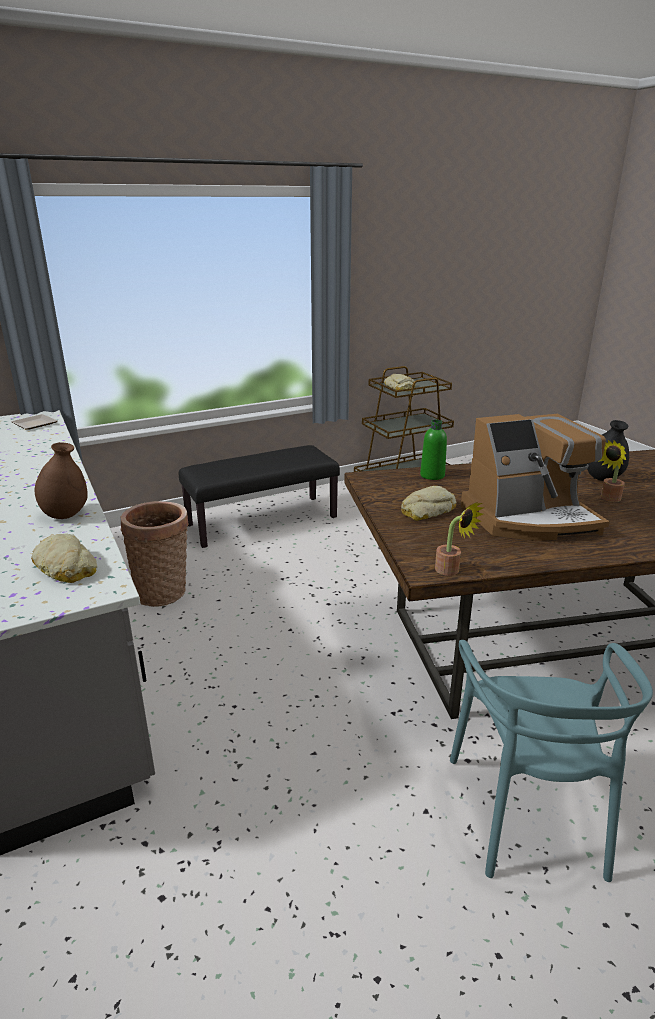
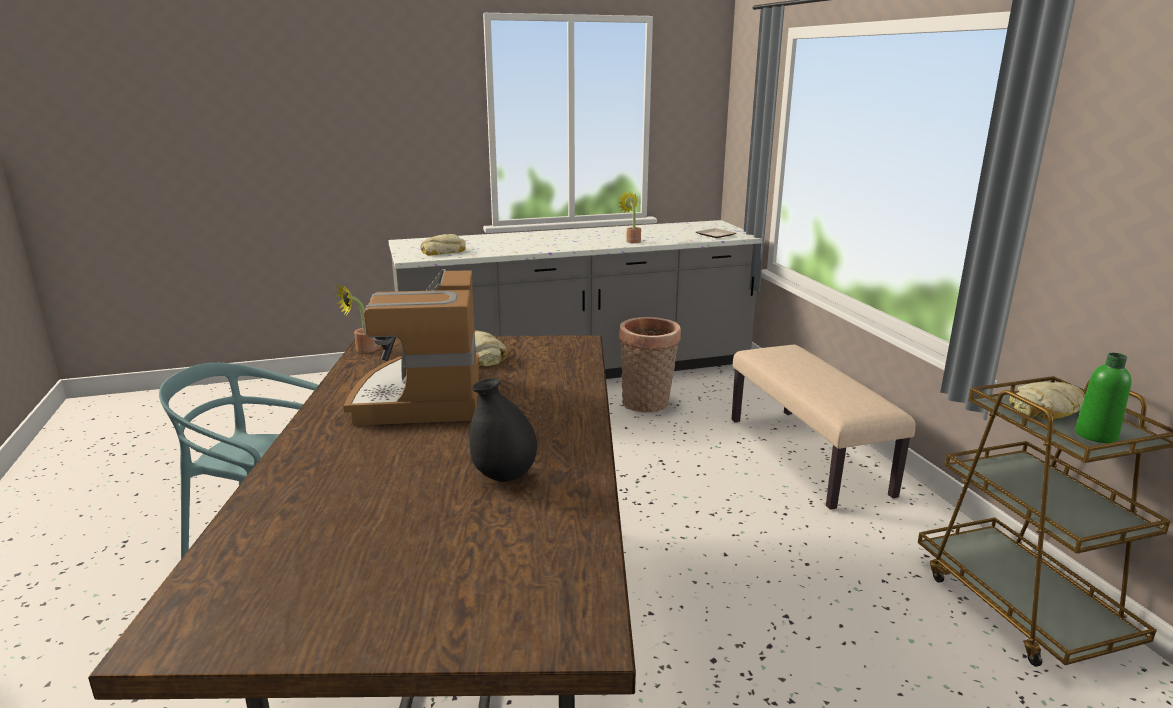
camera: 100 degrees right, 5 degrees down
(66, 515) = (517, 248): brown vase -> none
(262, 521) = (808, 456): black bench -> beige bench
(432, 475) = (571, 370): green bottle -> green bottle (1095, 435)
(608, 499) = (435, 458): potted plant -> potted plant (631, 241)

